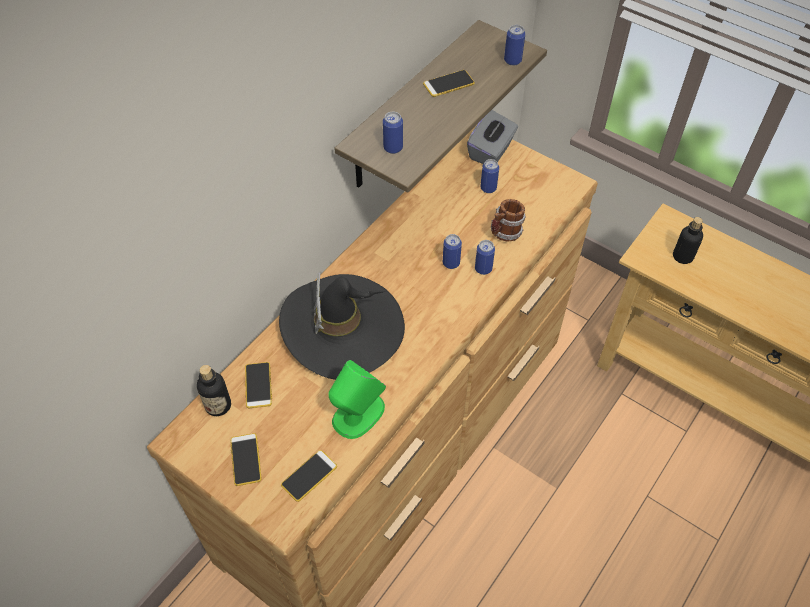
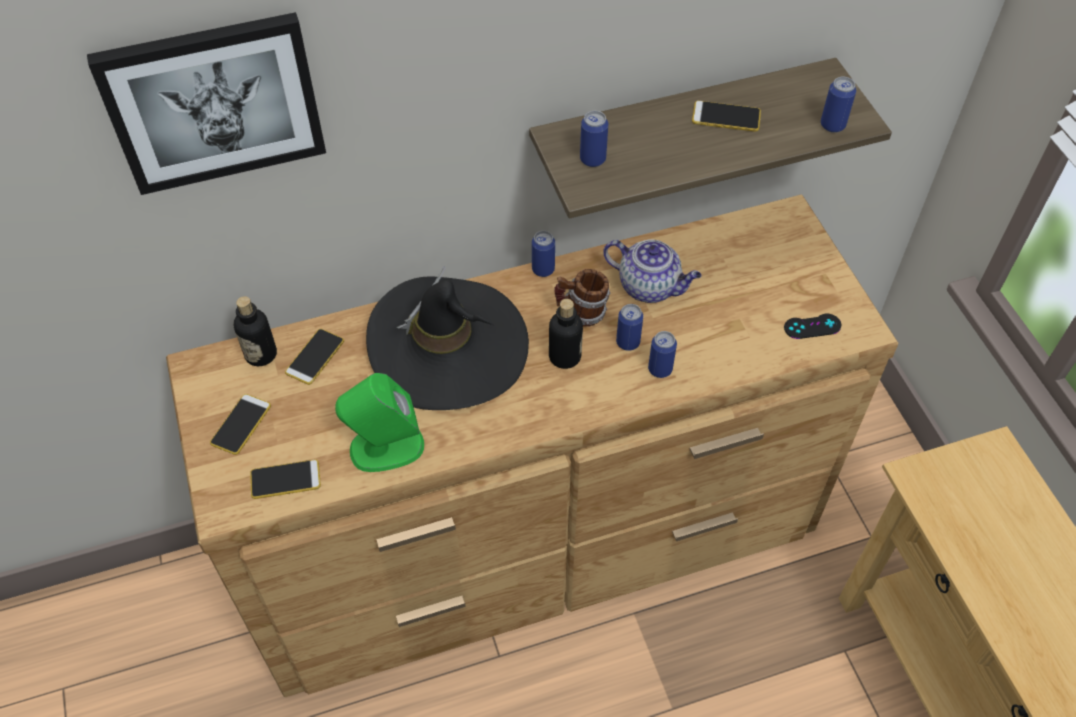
camera: 35 degrees right, 0 degrees up
(151, 223) = (214, 102): none -> picture
(435, 222) = (650, 287): none -> teapot
(488, 188) = (748, 280): can -> can (543, 269)
(491, 151) = (789, 238): grey tissue box -> none
(504, 234) = (721, 343): mug -> mug (581, 313)
(546, 196) = (812, 326): none -> black game controller
(682, 256) = (976, 507): bottle -> bottle (565, 356)

